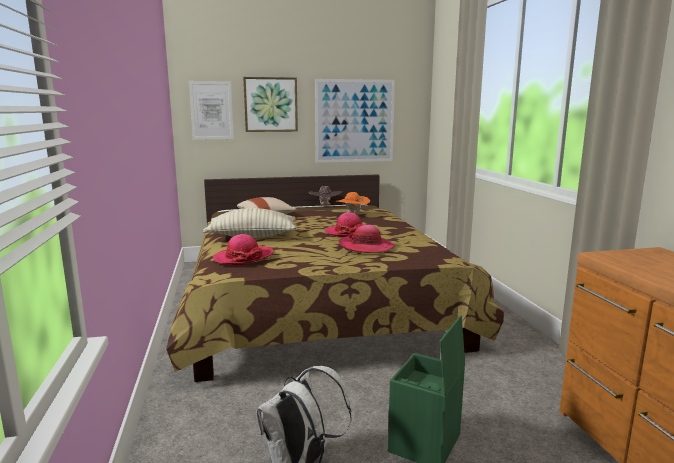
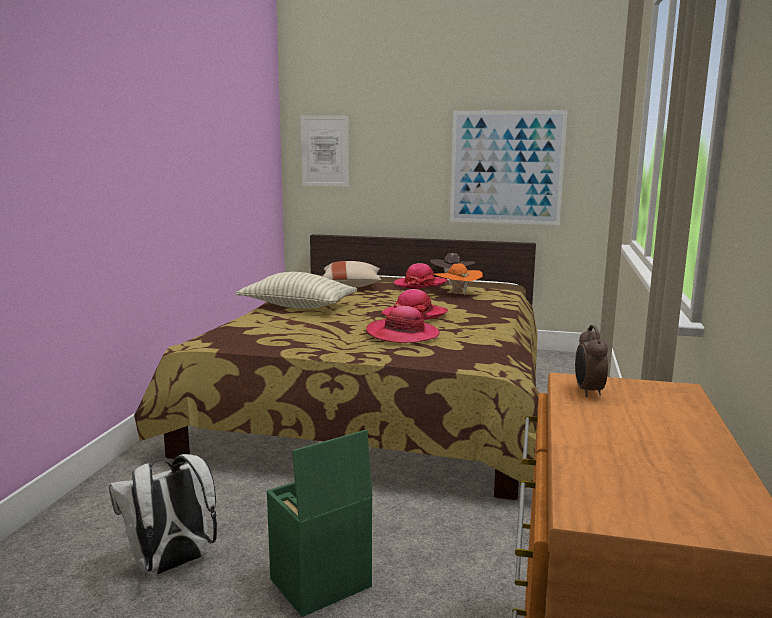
camera: 25 degrees right, 0 degrees up
(243, 257) = (250, 328): hat -> hat (420, 284)
(270, 104) = (395, 144): picture -> none
(624, 260) = (588, 391): none -> alarm clock

